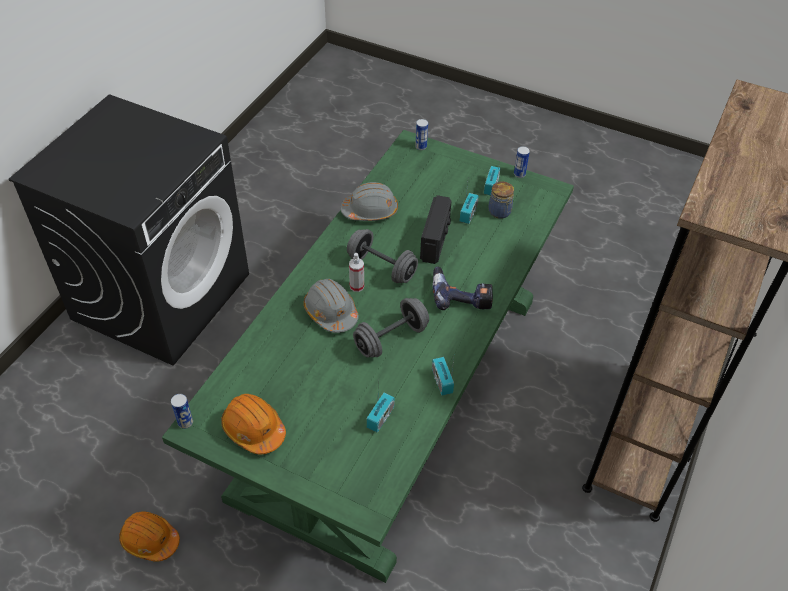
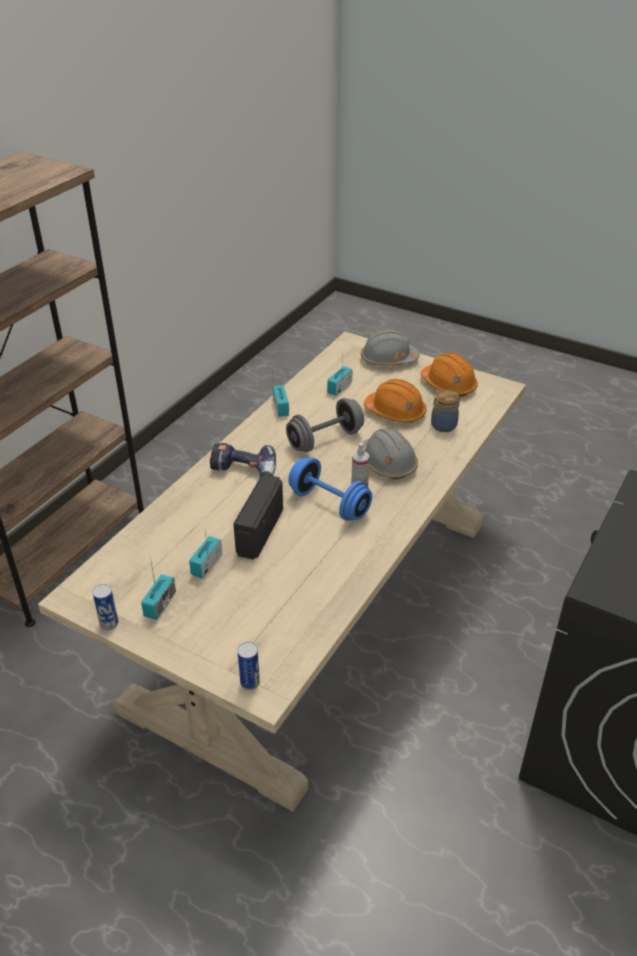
camera: 175 degrees left, 10 degrees down
(150, 540) = (537, 503): orange hard hat -> orange hard hat (395, 412)
(185, 422) = (509, 391): can -> none
(370, 211) = (340, 574): grey hard hat -> grey hard hat (388, 359)
(382, 267) = (329, 504): grey dumbbell -> blue dumbbell
(390, 392) = (319, 610): green dining table -> beige dining table
(500, 212) = (162, 565): jar -> jar (443, 425)

